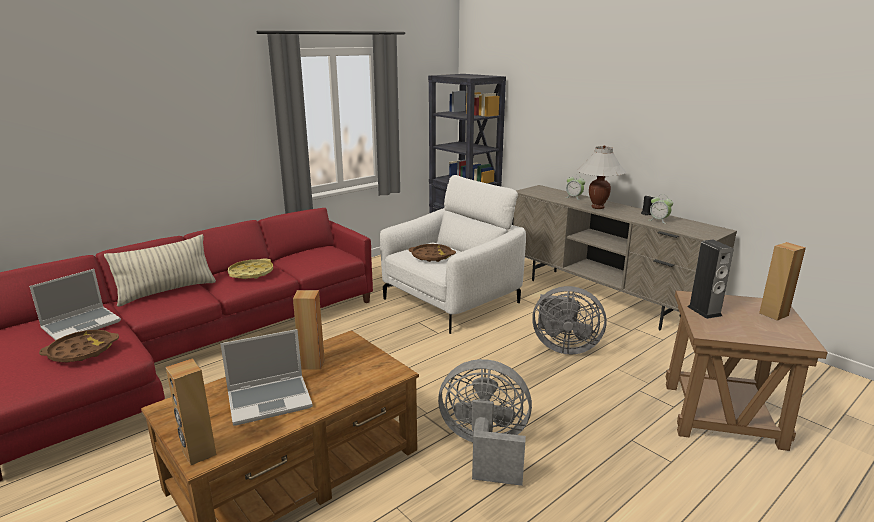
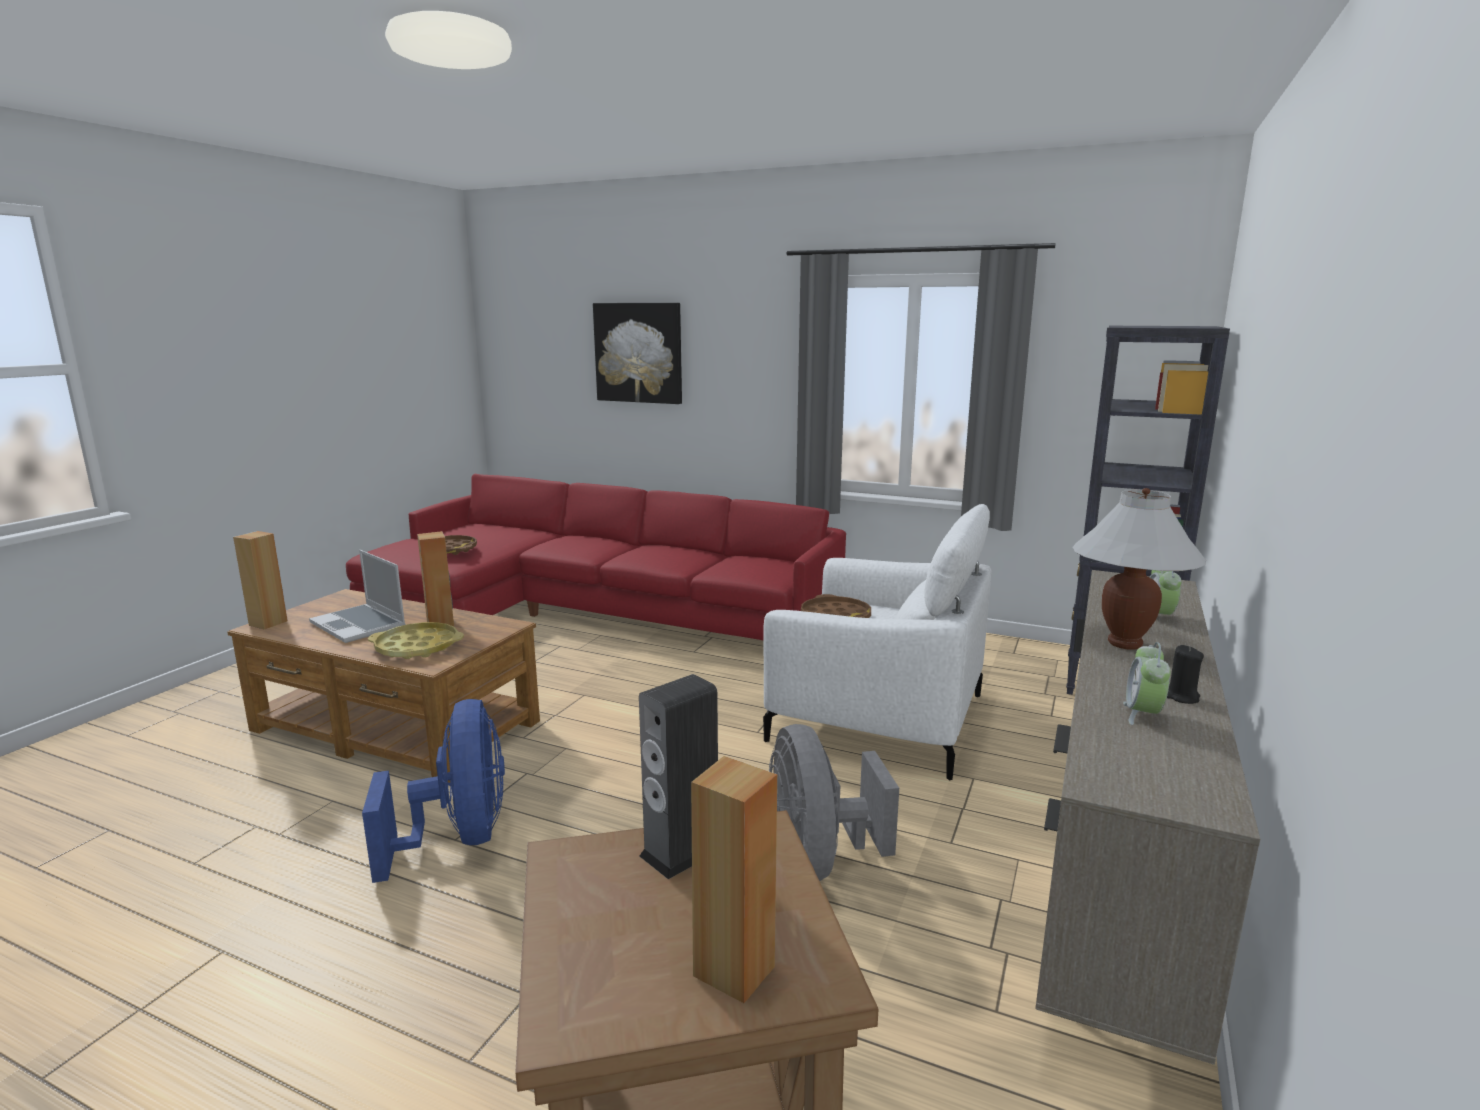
camera: 65 degrees right, 5 degrees down
(82, 324) = (498, 537): laptop -> none
(118, 119) = (639, 353): none -> picture
(167, 291) = (591, 541): pillow -> none
(251, 273) = (665, 553): yellow tray -> yellow tray (417, 647)
(485, 449) = (459, 838): grey fan -> blue fan

